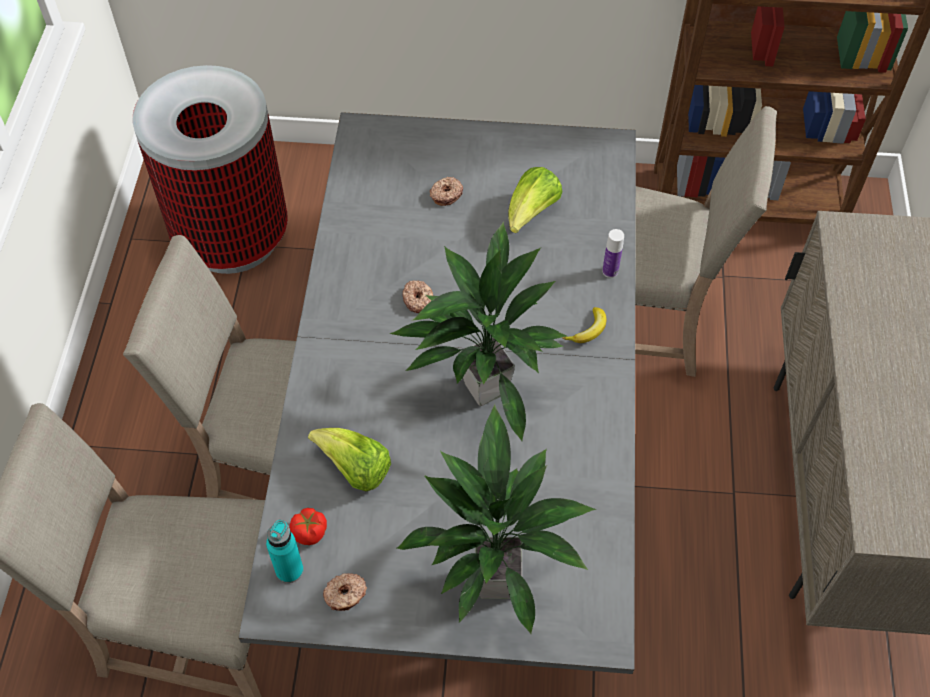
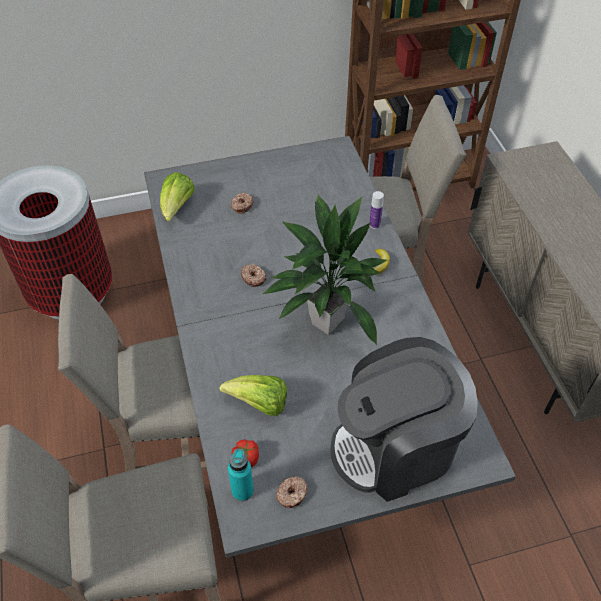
camera: 20 degrees left, 5 degrees down
(498, 580) = (395, 447): potted plant -> coffee machine
(531, 214) = (305, 203): lettuce -> lettuce (177, 208)

